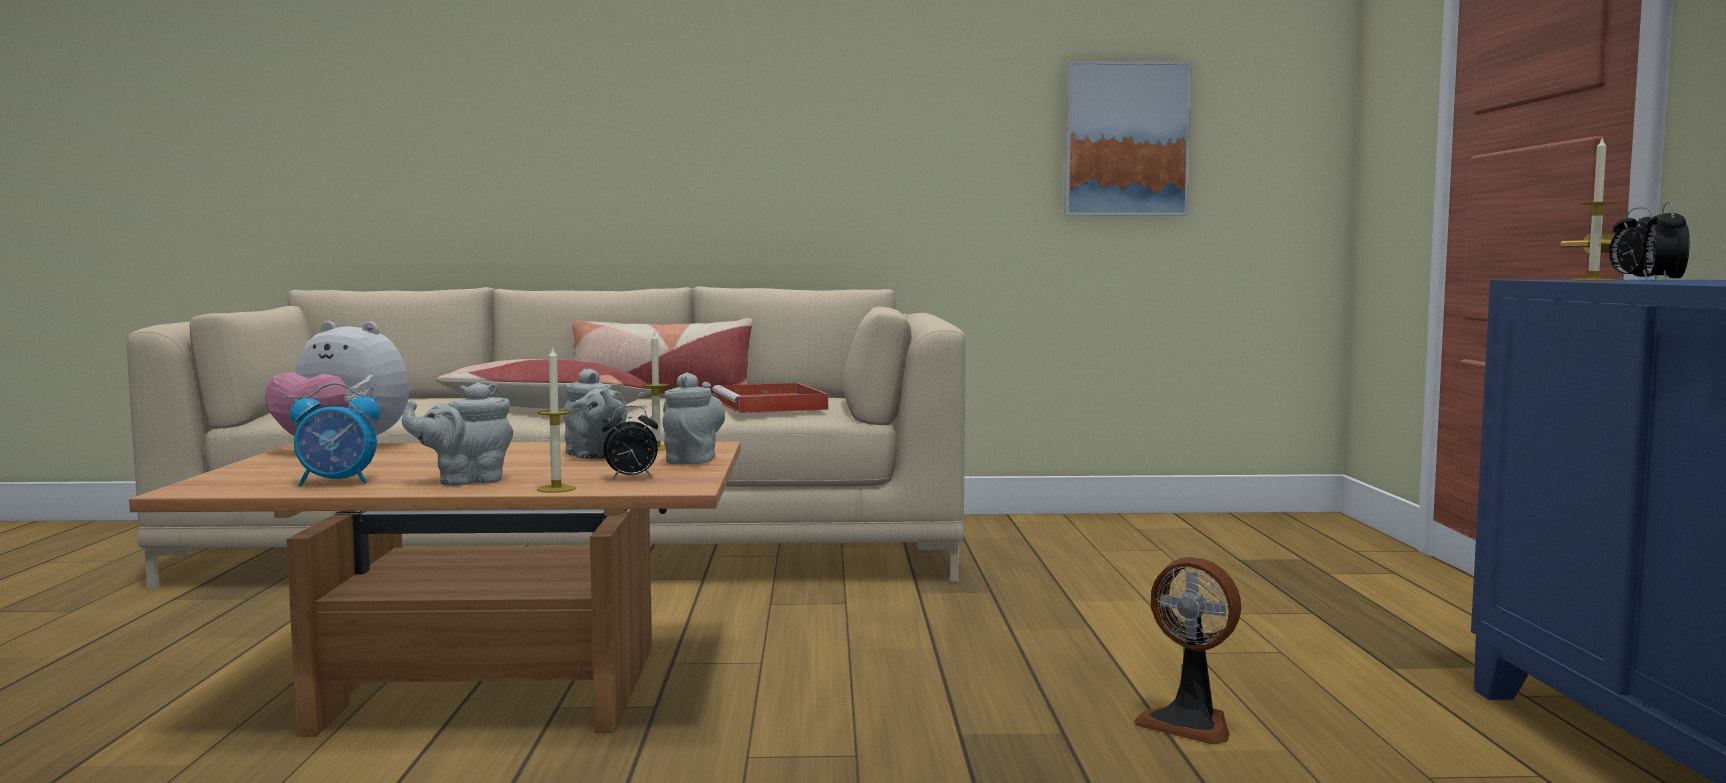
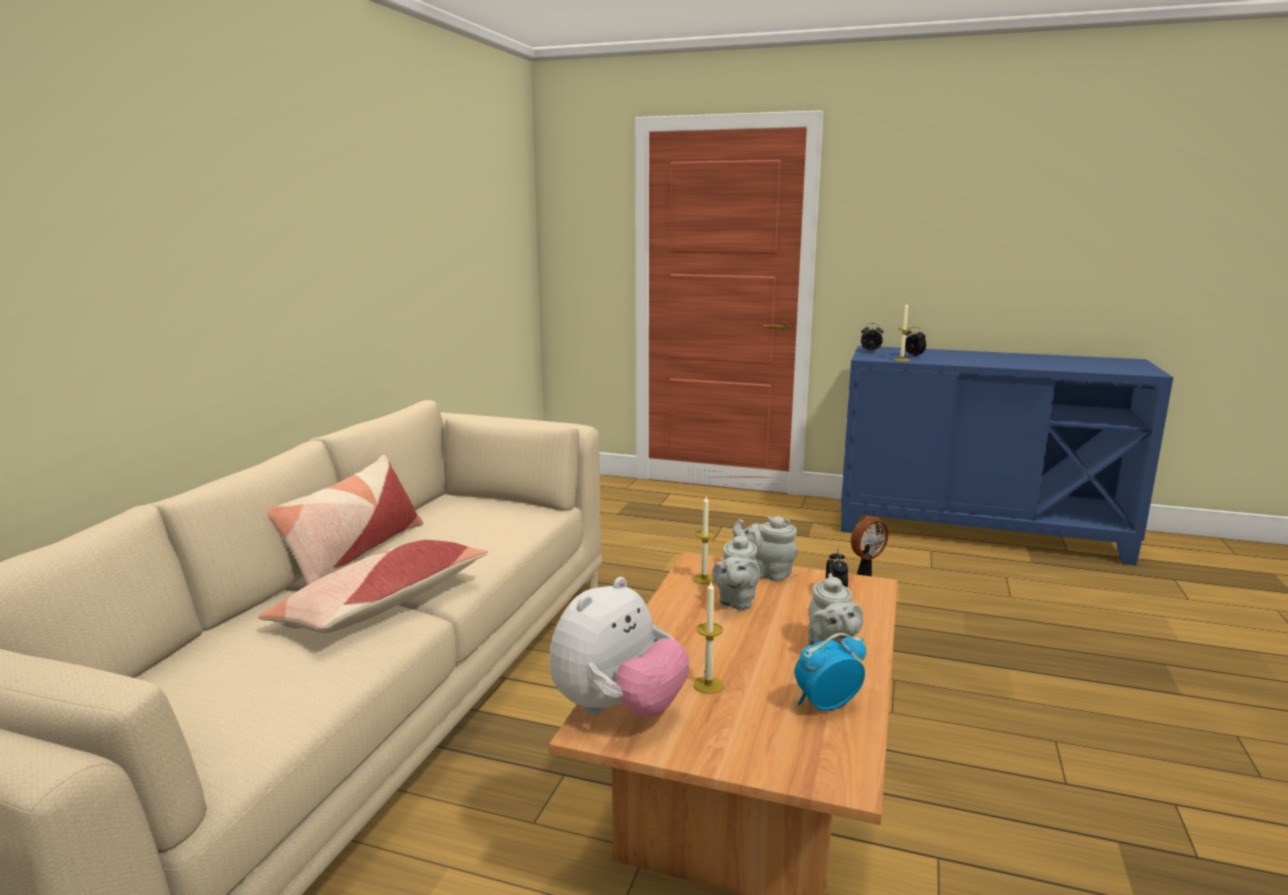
camera: 70 degrees left, 10 degrees up
(337, 483) = (825, 705): alarm clock -> alarm clock turned 120 degrees counterclockwise
(556, 489) = (871, 622): candle -> candle (708, 685)
(594, 457) = (736, 602): grey teapot -> grey teapot turned 120 degrees clockwise
(771, 405) = (492, 522): red tray -> none
(1126, 139) = (467, 256): picture -> none

